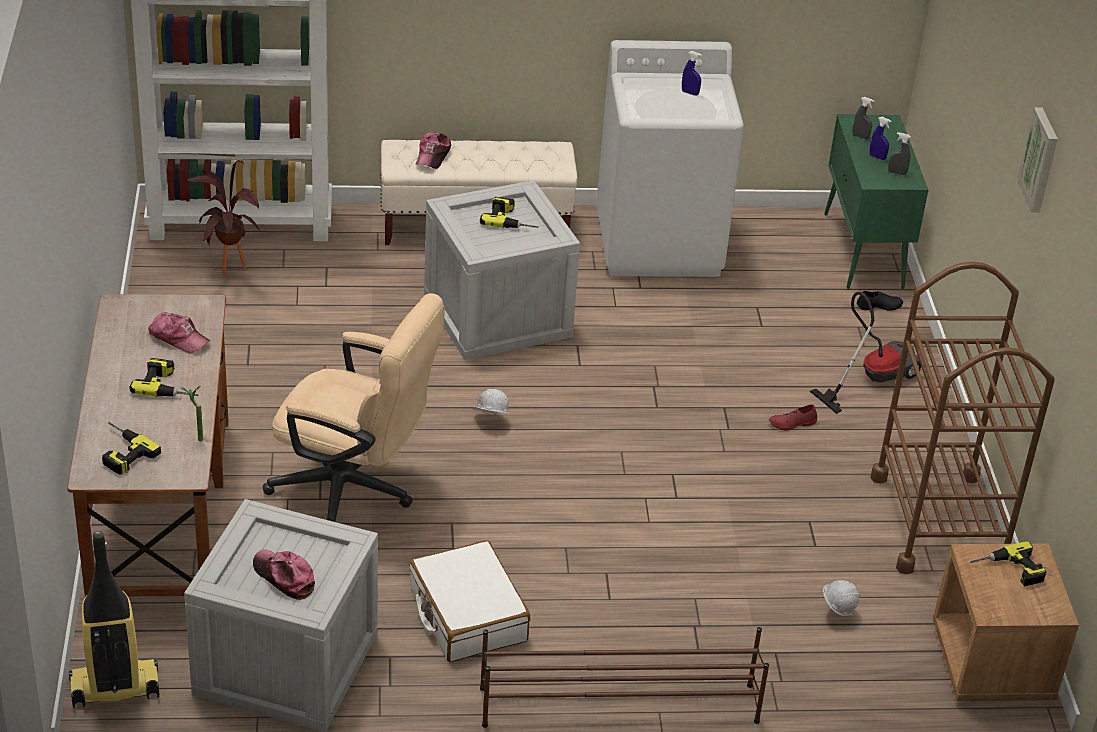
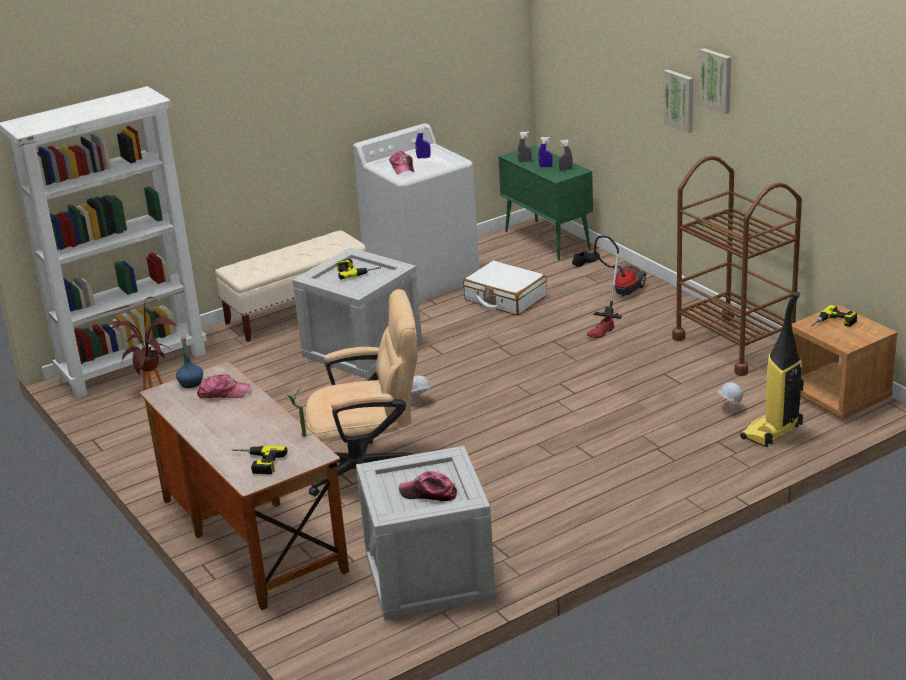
camera: 25 degrees left, 10 degrees down
(114, 689) = (327, 641): vacuum cleaner -> vacuum cleaner (772, 432)
(160, 307) = (191, 383): none -> blue bottle
(169, 385) = (247, 418): power drill -> none
(433, 156) = (260, 264): cap -> cap (402, 168)
(467, 615) = (516, 501): white suitcase -> white suitcase (505, 298)
(617, 704) = (657, 505): brown shoe rack -> none
(1011, 159) = (680, 100): none -> picture

